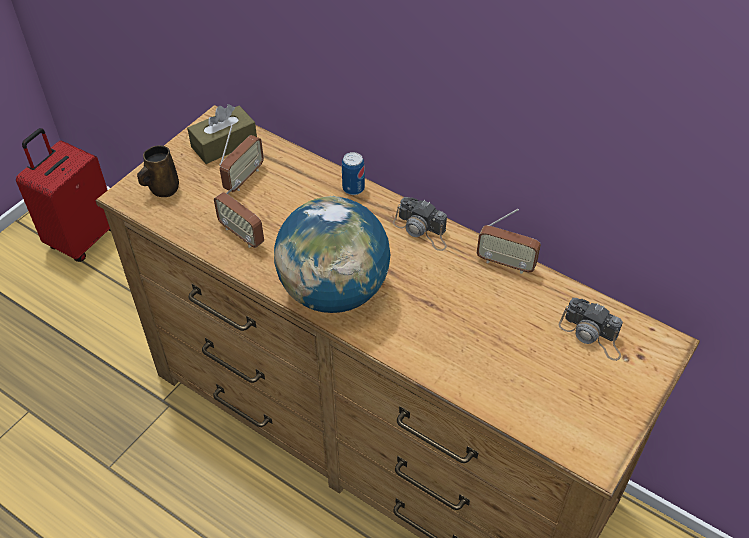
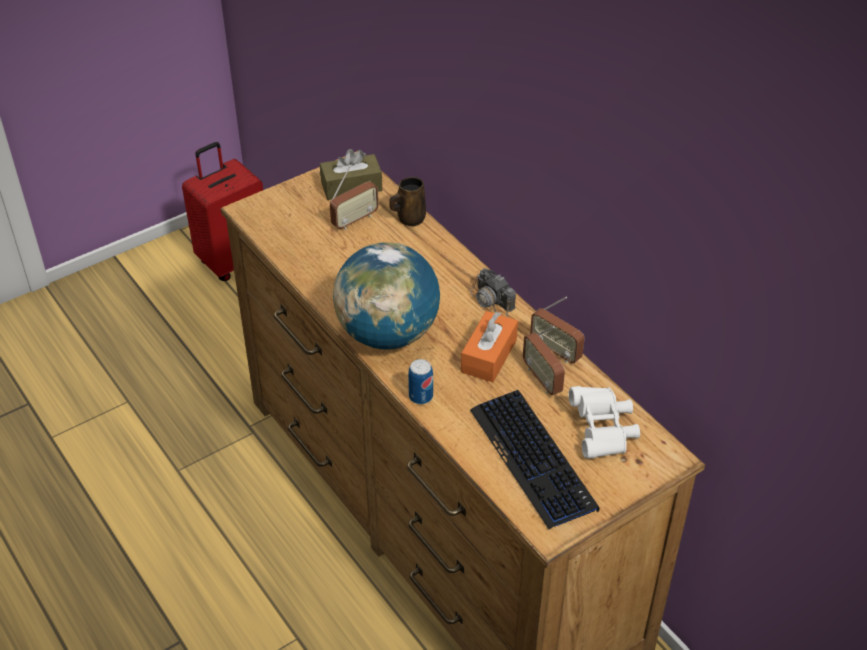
camera: 20 degrees right, 5 degrees down
(163, 189) = (280, 212): brown mug -> brown mug (409, 219)
(242, 234) = (330, 267): radio -> radio (542, 379)
(353, 188) = (449, 252): can -> can (421, 396)
(445, 287) = (489, 356): none -> orange tissue box
(542, 385) = (533, 459): none -> keyboard
(592, 335) = (602, 431): camera -> white binoculars

